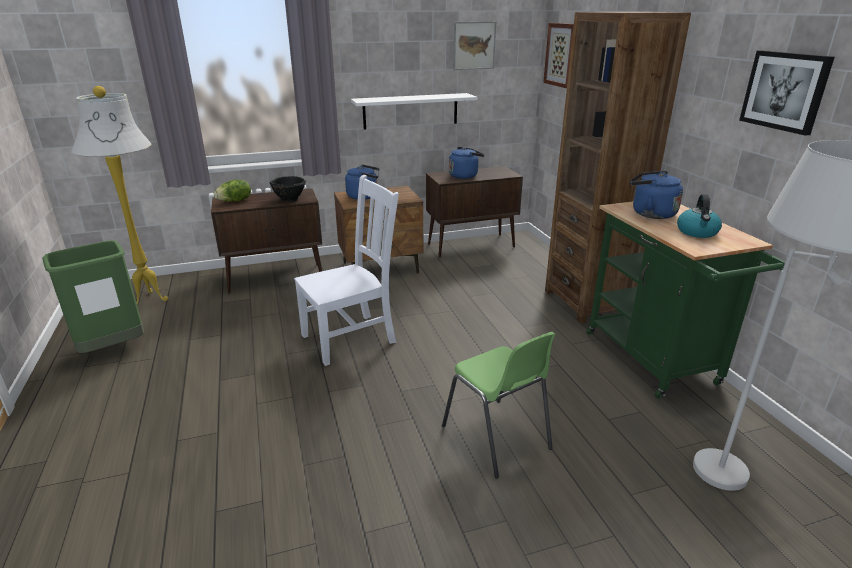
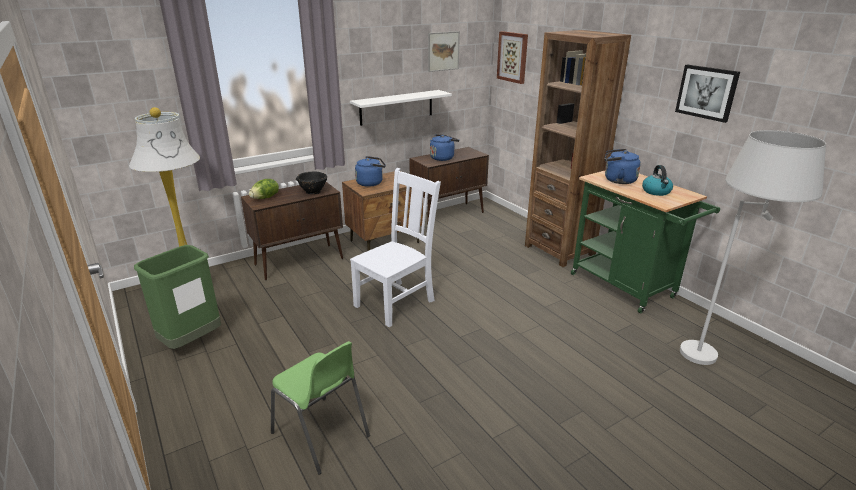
camera: 15 degrees left, 0 degrees up
(496, 438) = (547, 358): green chair -> green chair (321, 435)

